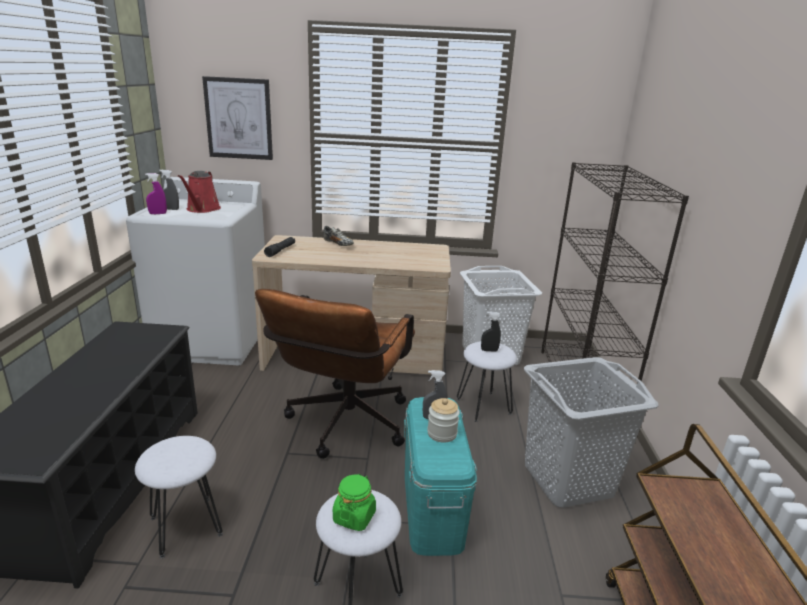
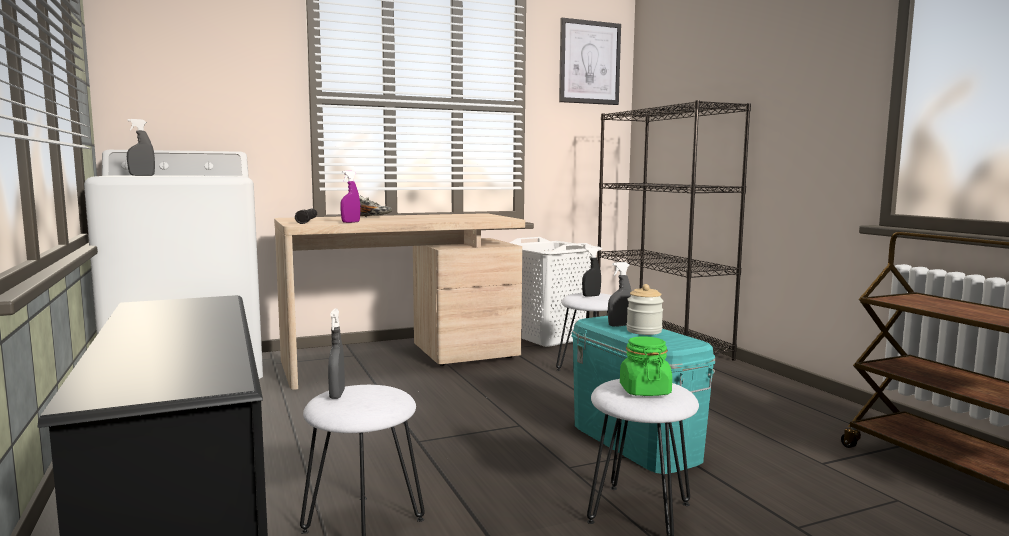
camera: 25 degrees left, 15 degrees down
(158, 213) = (131, 176): purple spray bottle -> purple spray bottle (350, 222)
(165, 447) = (337, 395): none -> grey spray bottle
(202, 209) = (188, 175): red watering can -> none
(239, 119) = (212, 73): picture -> picture (589, 62)
(343, 427) = (460, 410): brown office chair -> none
(567, 480) = (728, 397): grey laundry basket -> none

